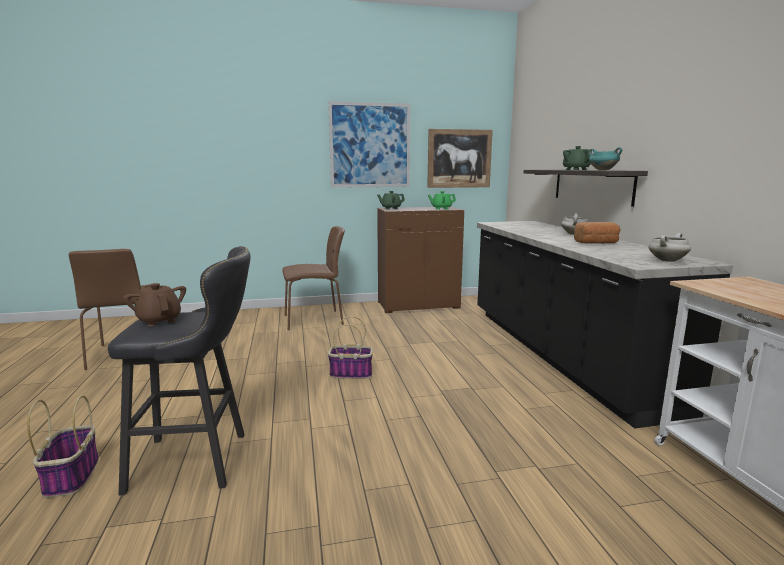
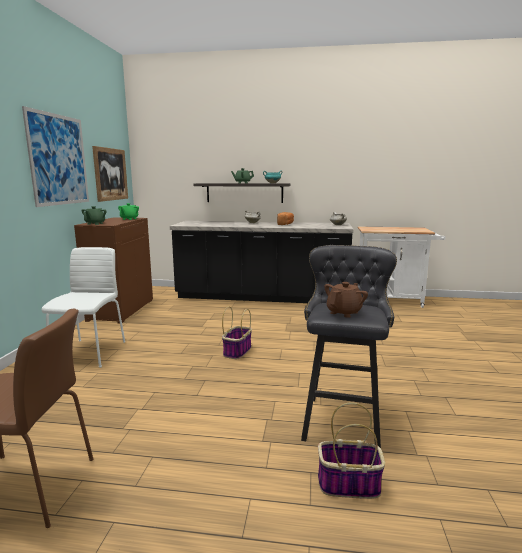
camera: 70 degrees left, 0 degrees up
(159, 320) = (344, 312): brown teapot -> brown teapot turned 150 degrees clockwise
(316, 319) = (90, 352): brown chair -> white chair

